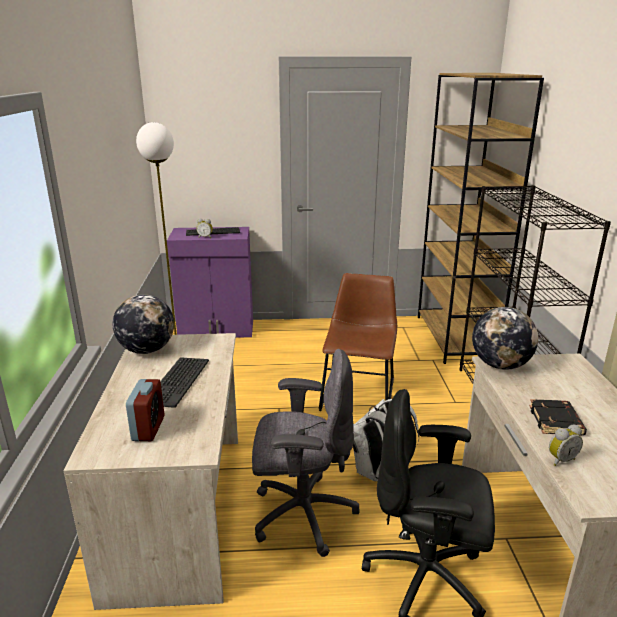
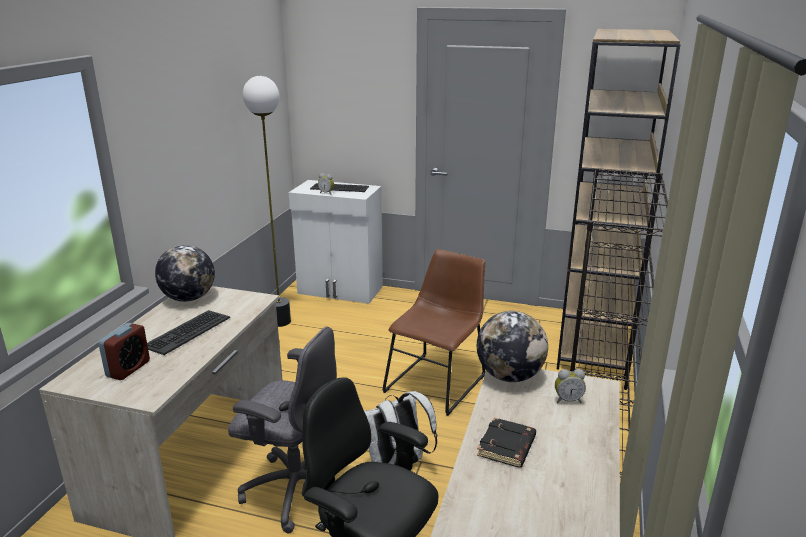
camera: 20 degrees right, 0 degrees up
(217, 330) = (340, 290): purple cabinet -> white cabinet
(560, 459) = (468, 485): alarm clock -> alarm clock (567, 400)

